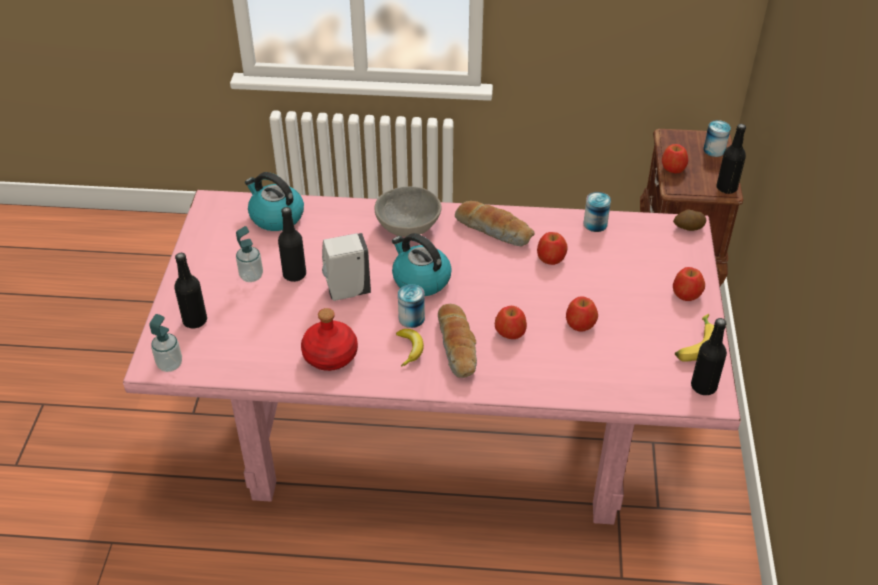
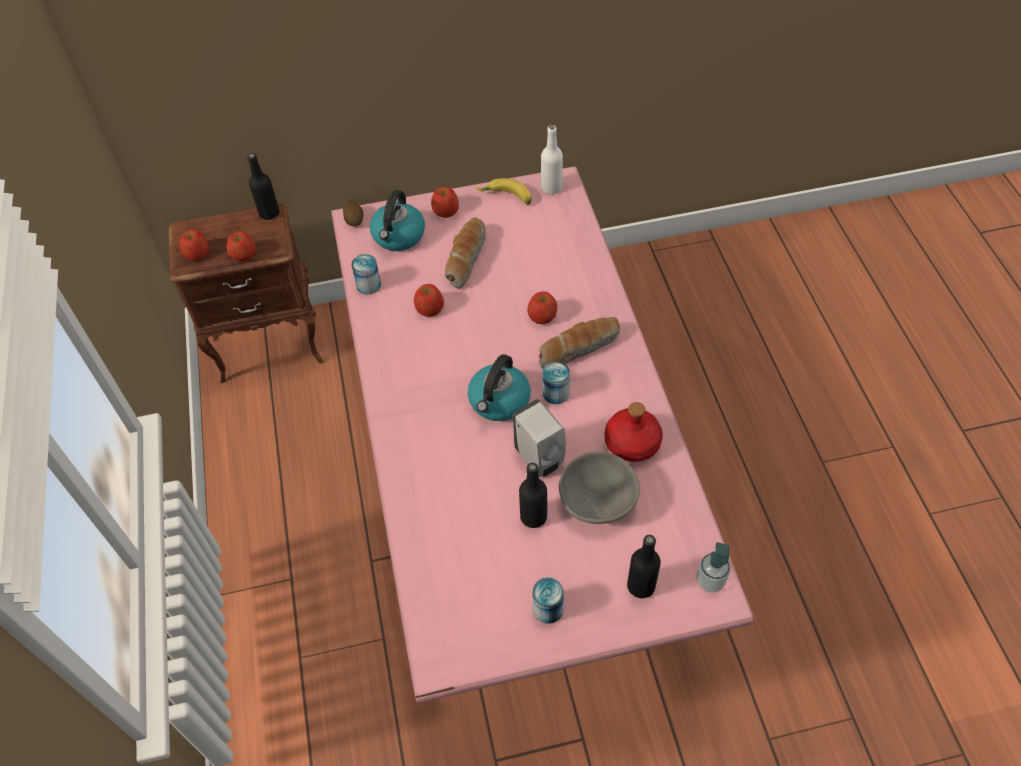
camera: 105 degrees left, 10 degrees up
(251, 276) = (552, 559): soap dispenser -> none
(276, 216) = (442, 575): kettle -> kettle (398, 236)
(408, 225) = (418, 437): grey bowl -> grey bowl (596, 501)
(410, 349) = (596, 382): banana -> none
(494, 230) = (402, 360): bread -> bread (465, 258)
(580, 323) = (511, 271): apple -> apple (197, 253)
(703, 386) = (551, 188): black bottle -> white bottle
(714, 150) = (207, 228): can -> can (548, 609)

